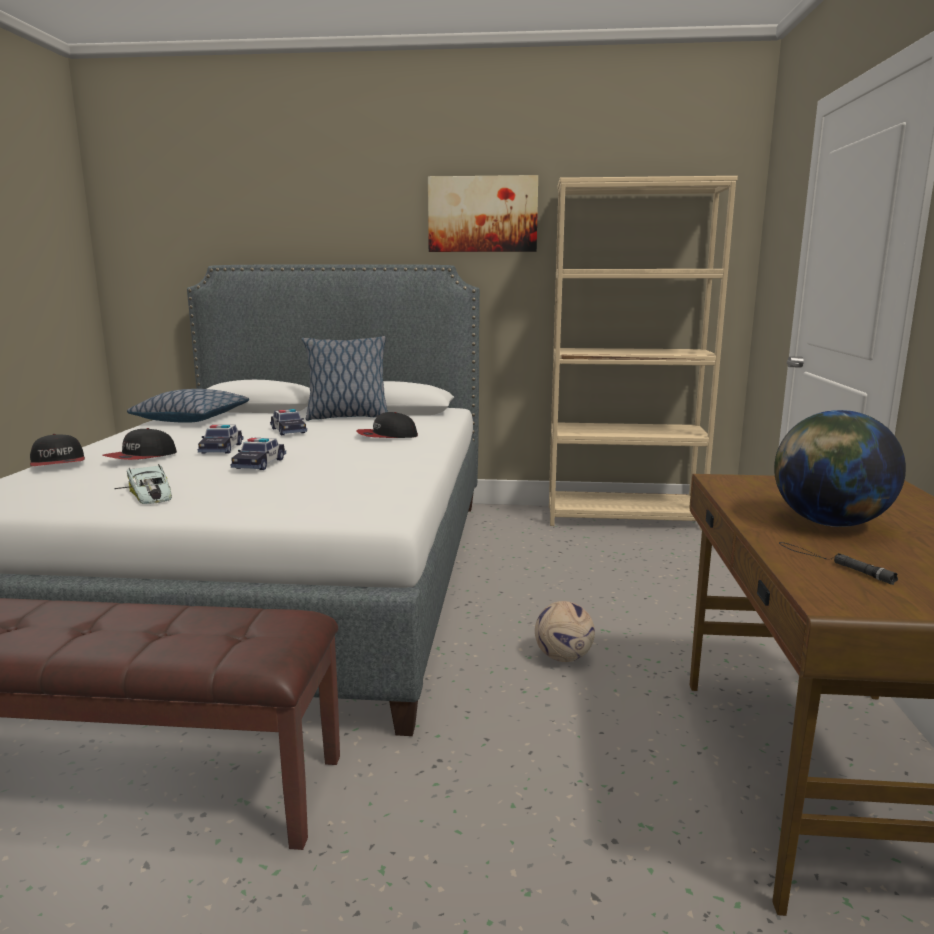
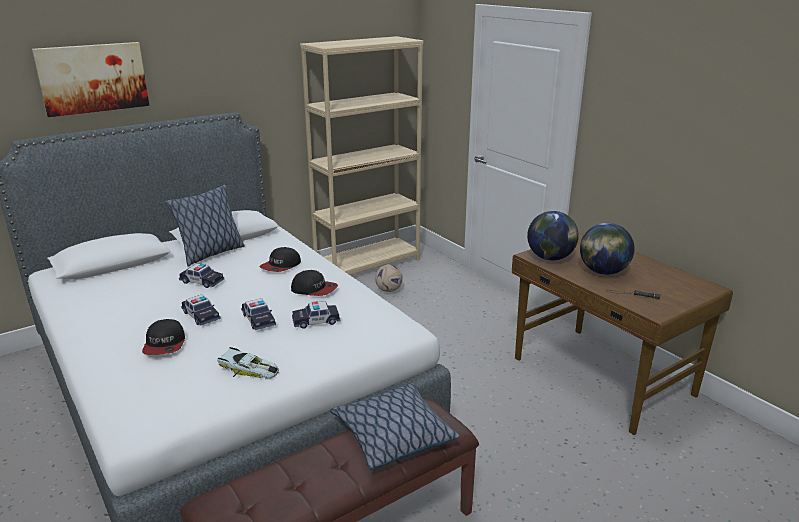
camera: 40 degrees left, 10 degrees up
(58, 463) = (106, 373): cap -> cap (314, 289)
(191, 419) = (87, 292): pillow -> pillow (392, 436)
(307, 479) = (316, 321): none -> toy car
(482, 214) = (248, 68): picture -> picture (93, 78)
(563, 658) = (450, 369): football -> football (389, 290)
(752, 488) = (550, 258): none -> globe

